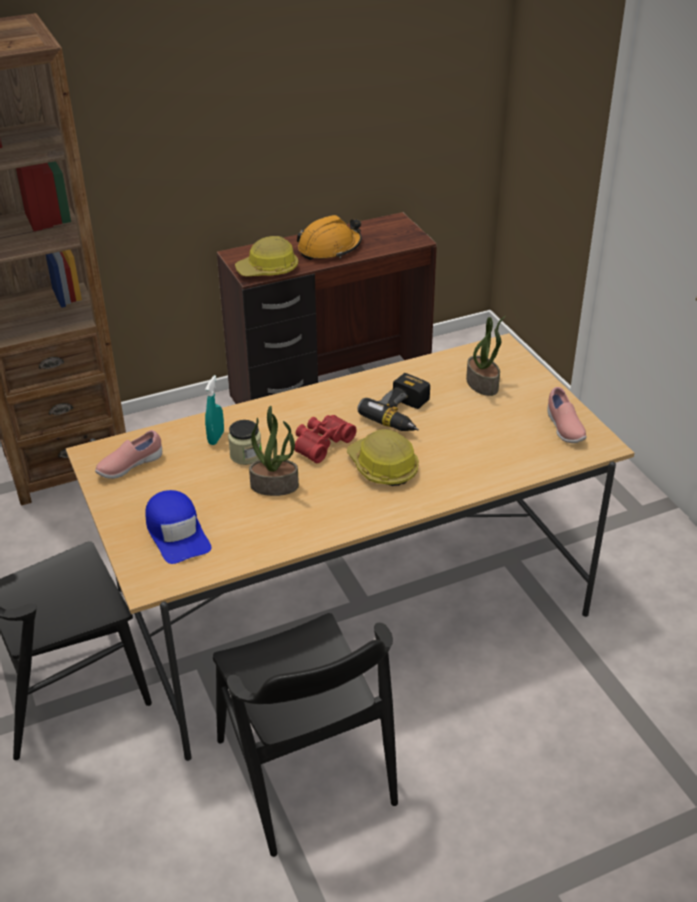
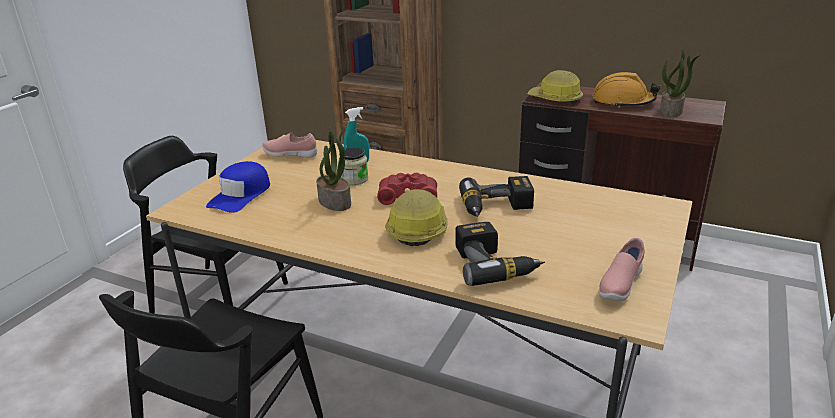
camera: 50 degrees right, 10 degrees down
(478, 461) = (494, 264): none -> power drill
(483, 384) = (600, 221): potted plant -> potted plant (671, 111)

